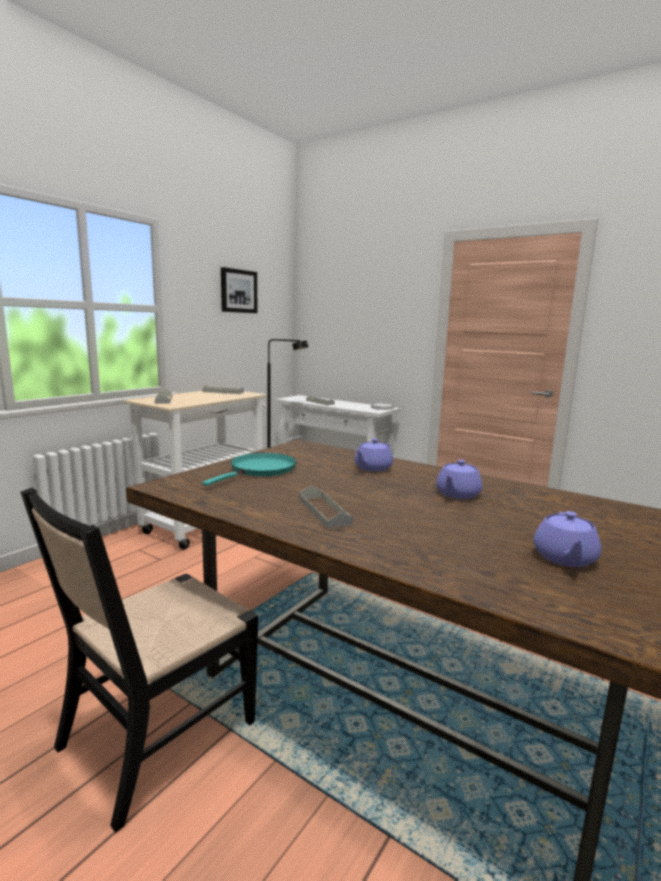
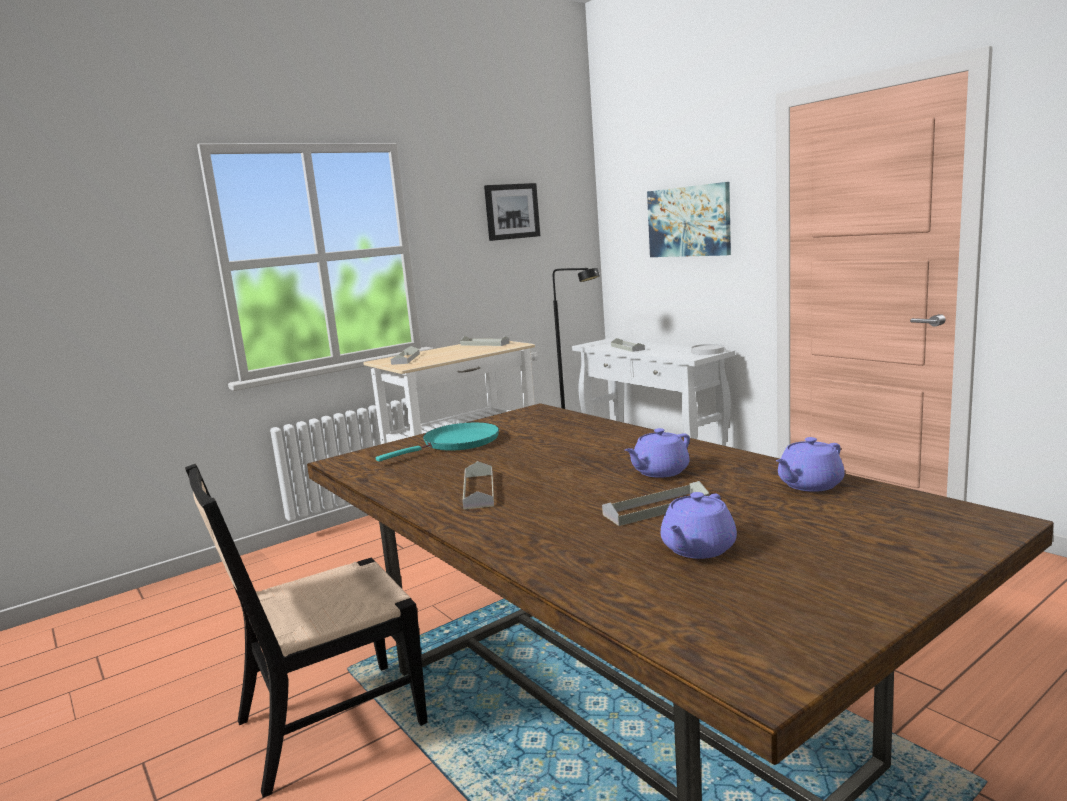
camera: 20 degrees right, 0 degrees up
(370, 314) = (689, 221): none -> picture
(372, 468) = (590, 439): purple teapot -> purple teapot (809, 485)
(491, 524) = (656, 508): none -> grey tray

